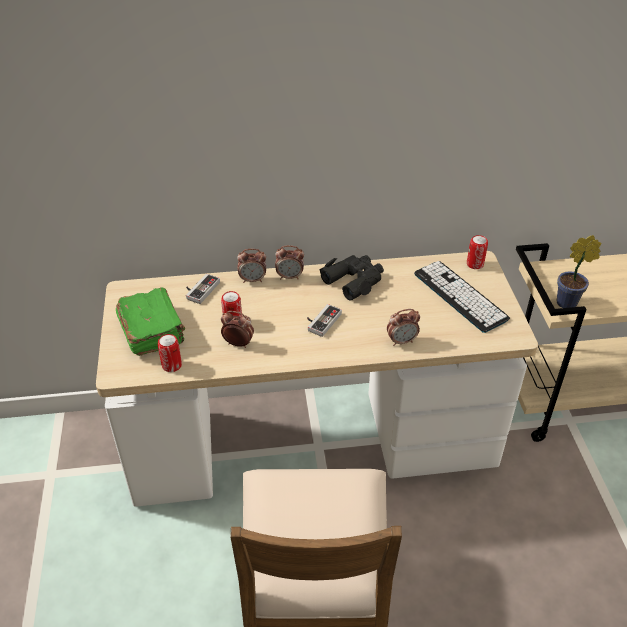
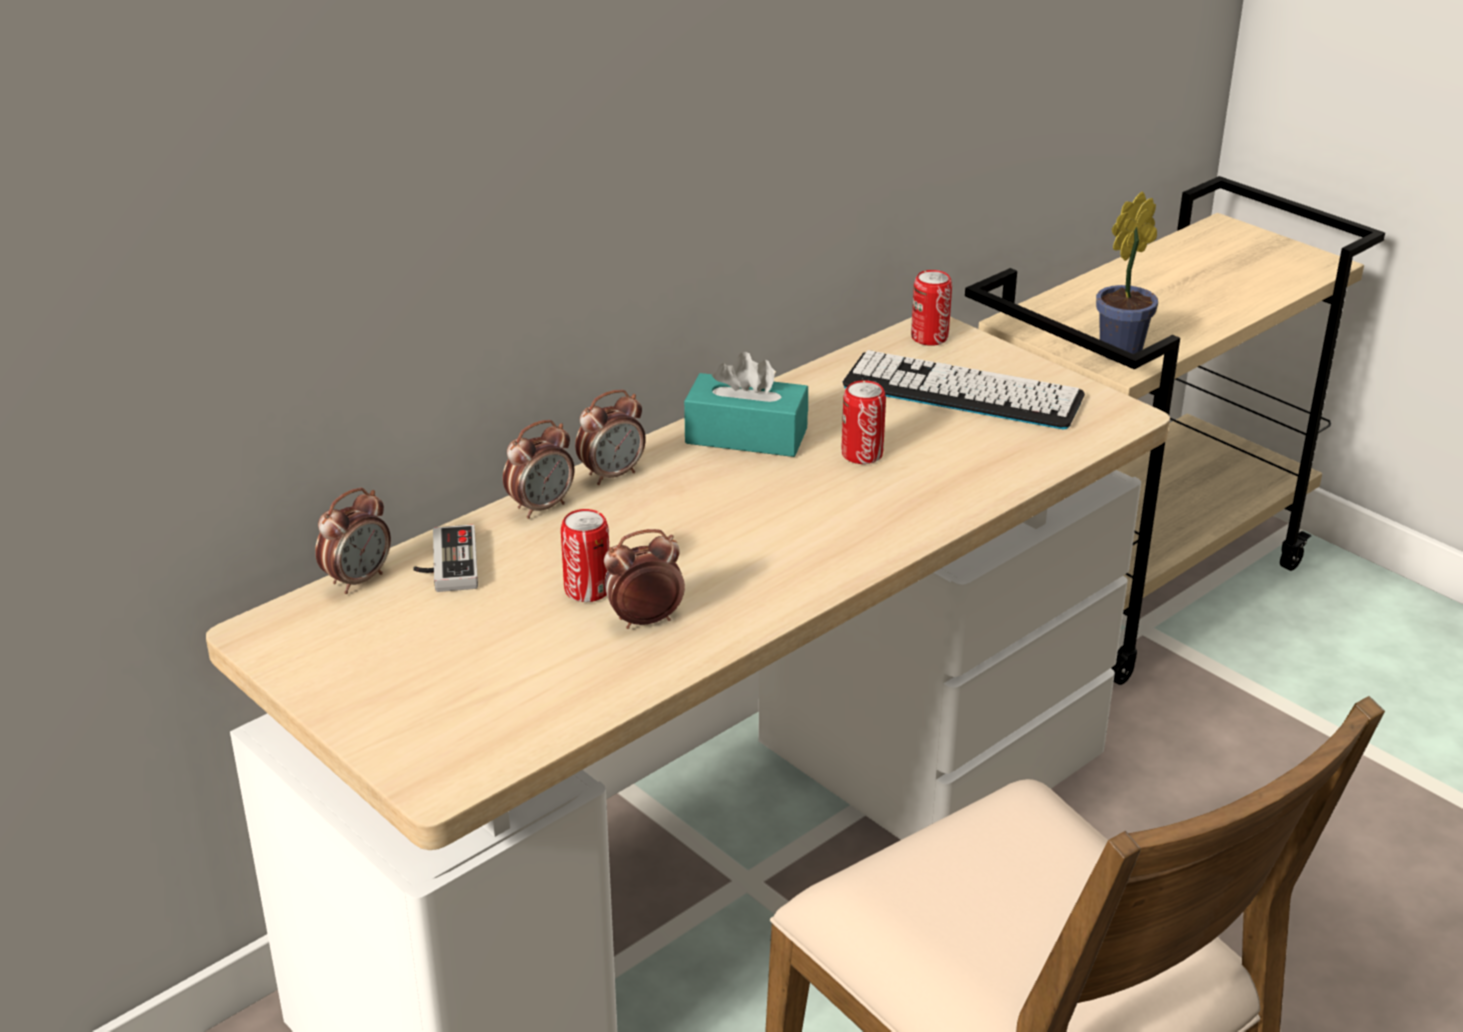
camera: 35 degrees left, 10 degrees down
(152, 330) = (427, 674): green book -> none
(172, 365) = (549, 714): can -> can (862, 454)
(321, 321) = (763, 521): game controller -> none
(354, 280) = (746, 436): black binoculars -> turquoise tissue box
(402, 341) = (947, 494): alarm clock -> alarm clock (358, 580)

